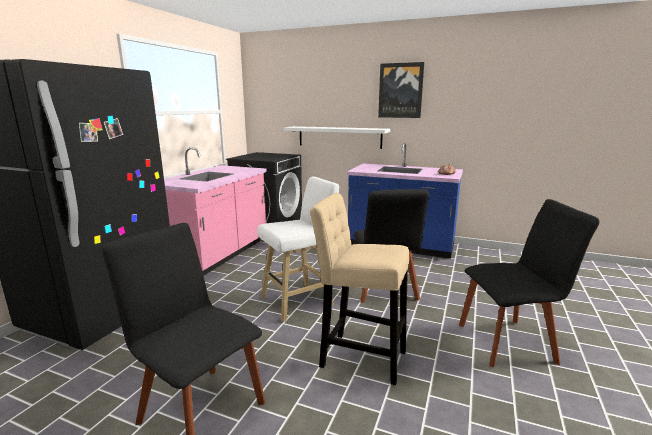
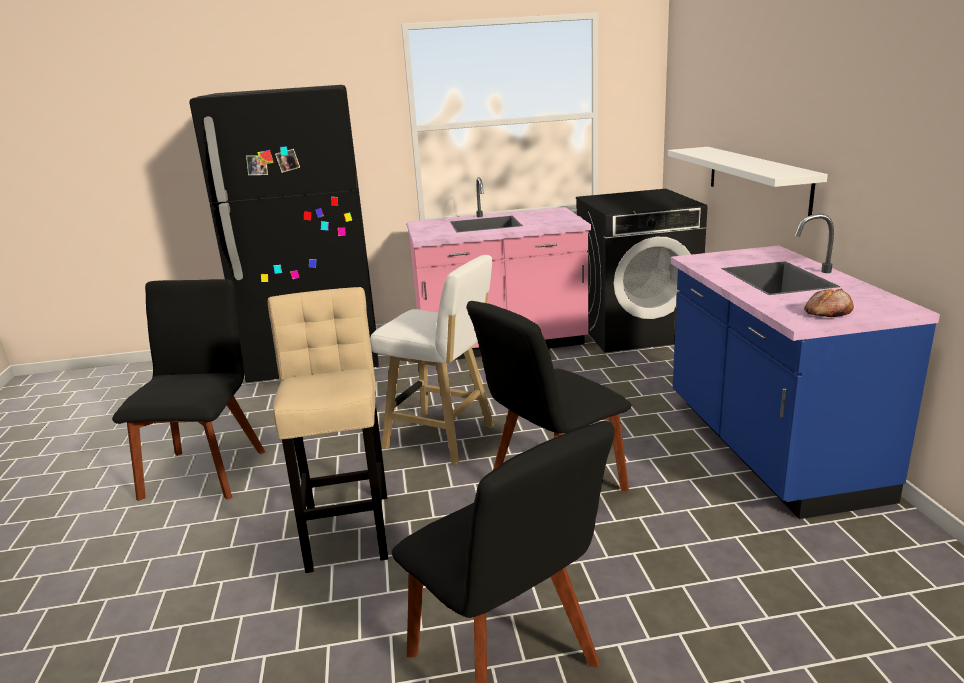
camera: 60 degrees right, 5 degrees up
(400, 90) = (852, 81): picture -> none

